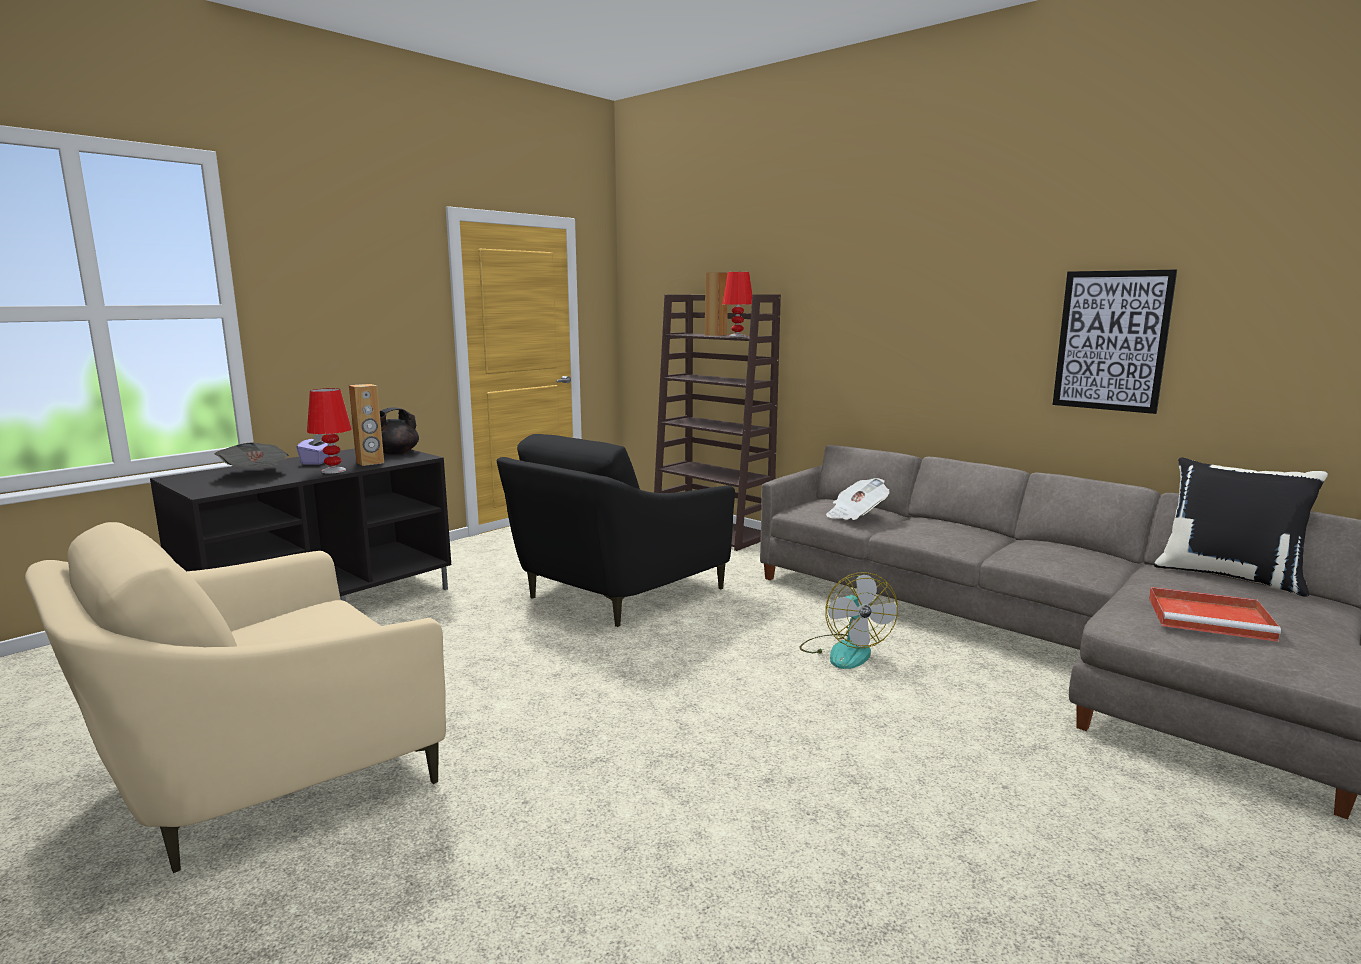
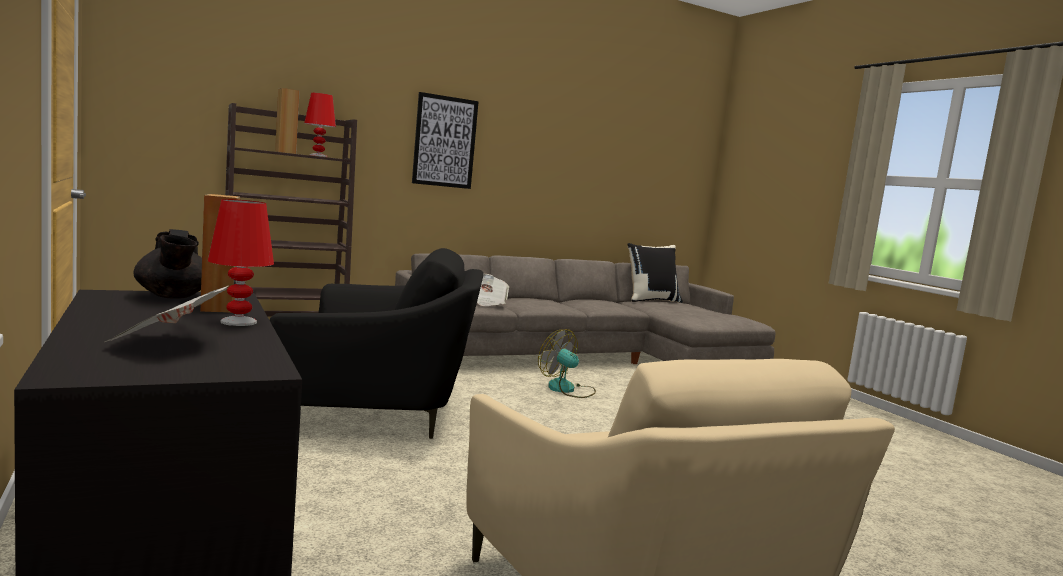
camera: 70 degrees left, 5 degrees down
(318, 462) = (145, 319): purple tissue box -> none
(614, 592) = (377, 412): black armchair -> black armchair turned 60 degrees counterclockwise
(844, 651) = (567, 389): fan -> fan turned 150 degrees counterclockwise
(1111, 341) = (577, 179): picture -> picture (445, 141)
(1212, 618) = (704, 314): red tray -> none

